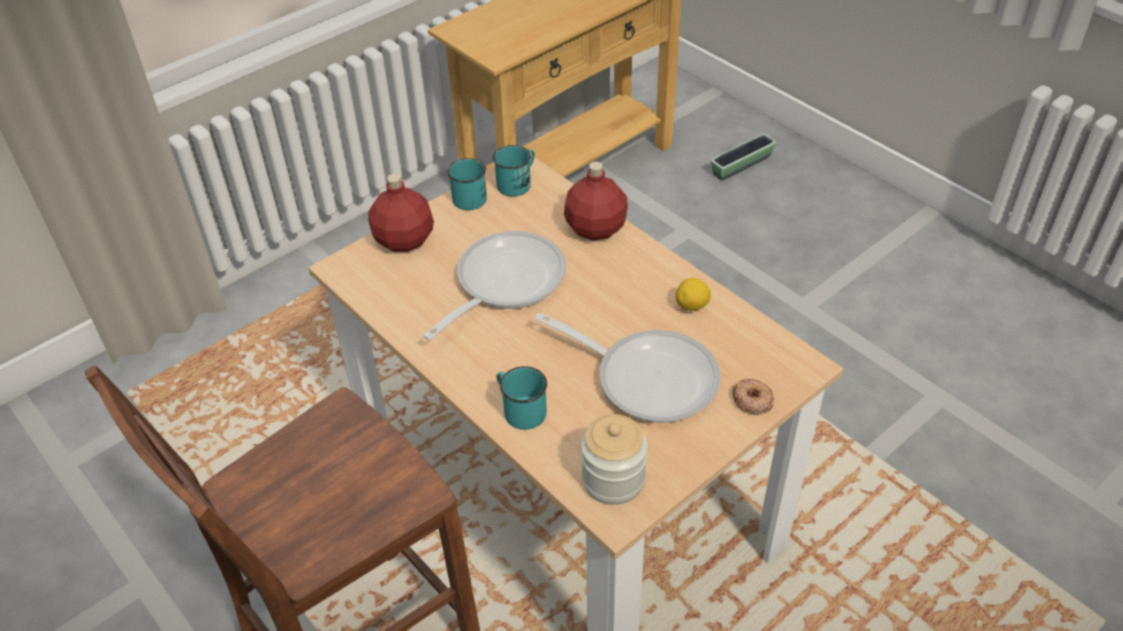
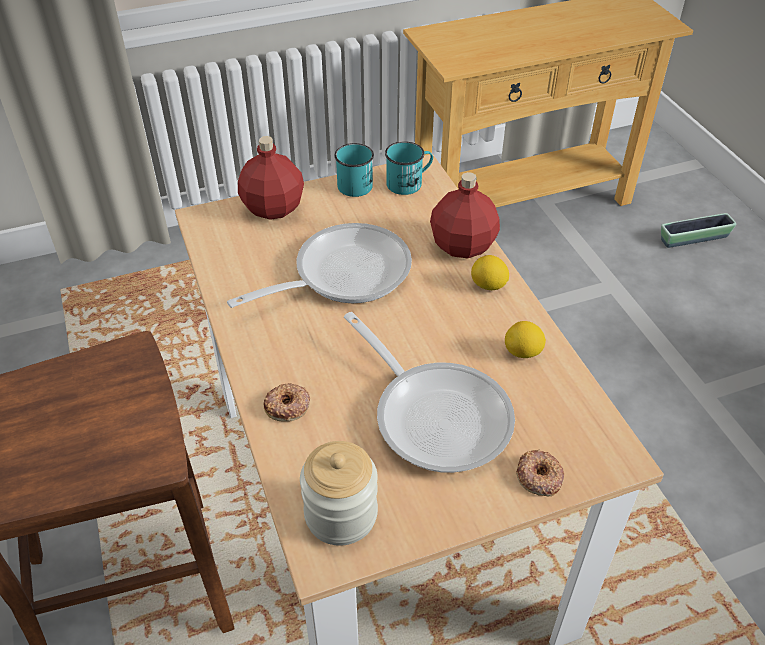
camera: 20 degrees right, 0 degrees up
(520, 409) = (287, 406): turquoise mug -> donut
(635, 258) = (488, 286): none -> lemon

